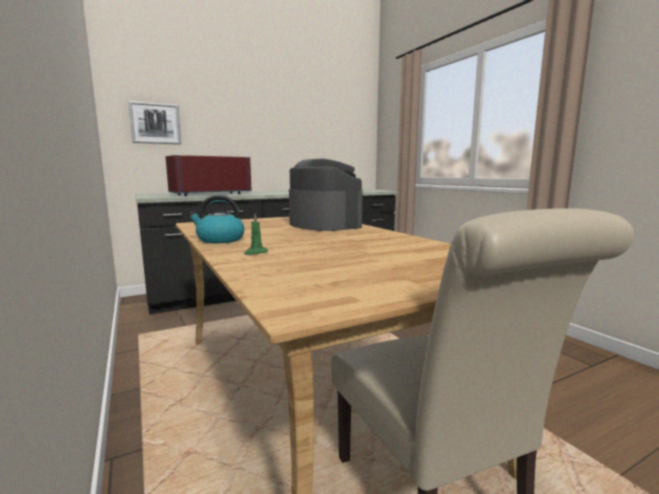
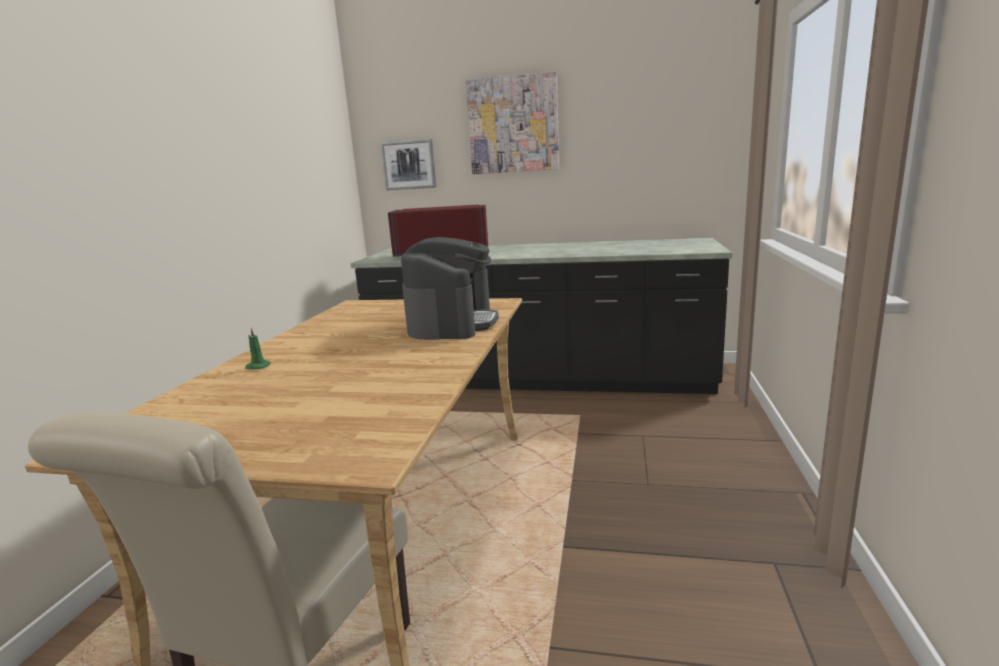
camera: 40 degrees right, 5 degrees up
(219, 240) = (292, 339): kettle -> none
(244, 104) = (513, 125): none -> picture

